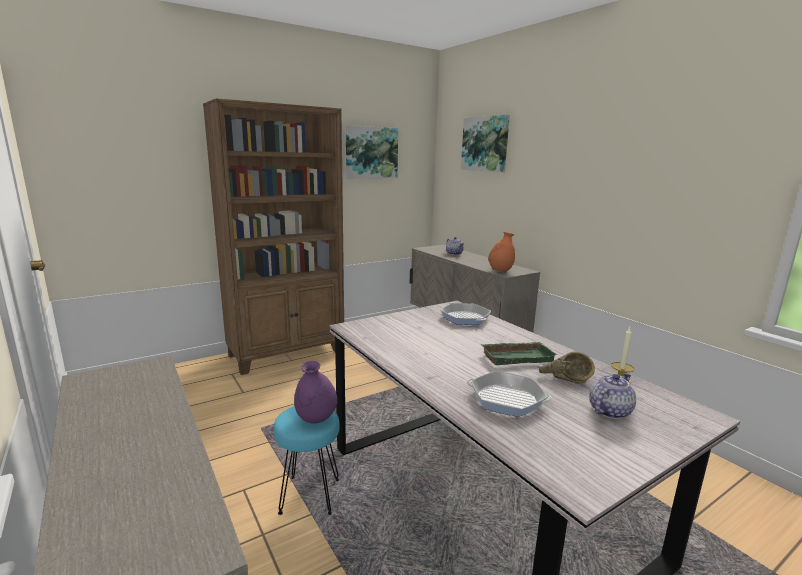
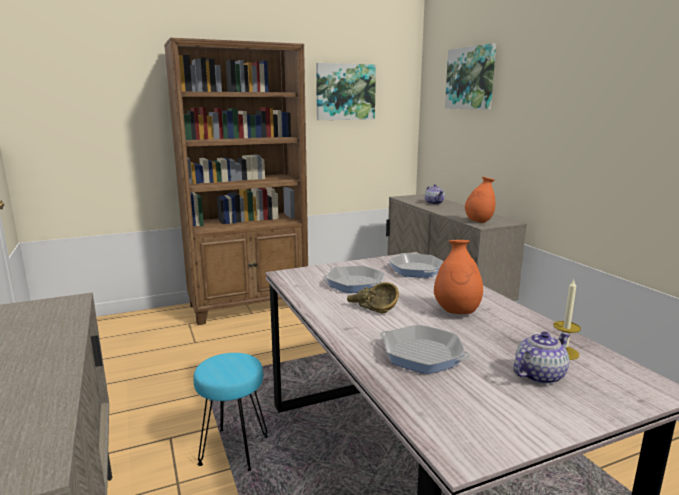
camera: 10 degrees right, 0 degrees up
(316, 419) = (236, 368): purple vase -> none
(418, 333) = (355, 284): none -> frying pan
(517, 356) = (456, 312): green tray -> orange vase
(564, 378) = (502, 338): brown bowl -> brown bowl (372, 308)

